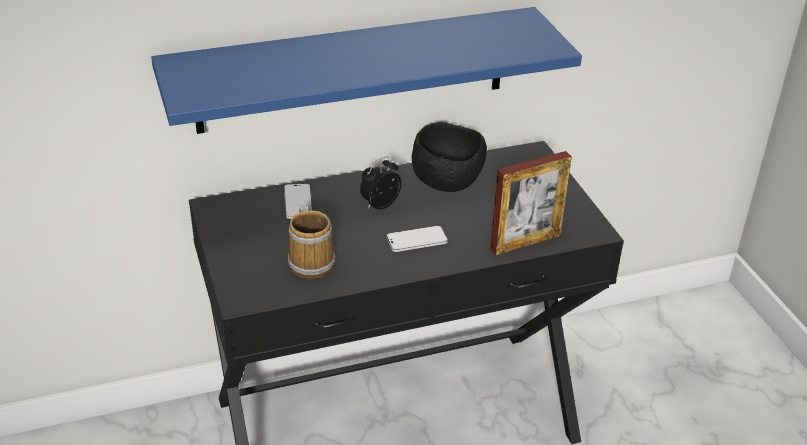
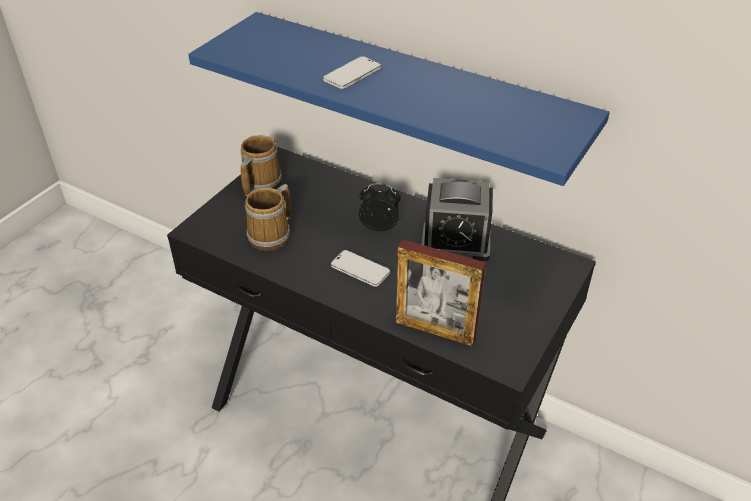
camera: 50 degrees right, 5 degrees up
(230, 233) = (259, 183): none -> mug
(298, 203) = (331, 189): phone -> phone (352, 74)
(447, 182) = (455, 242): black bowl -> alarm clock

